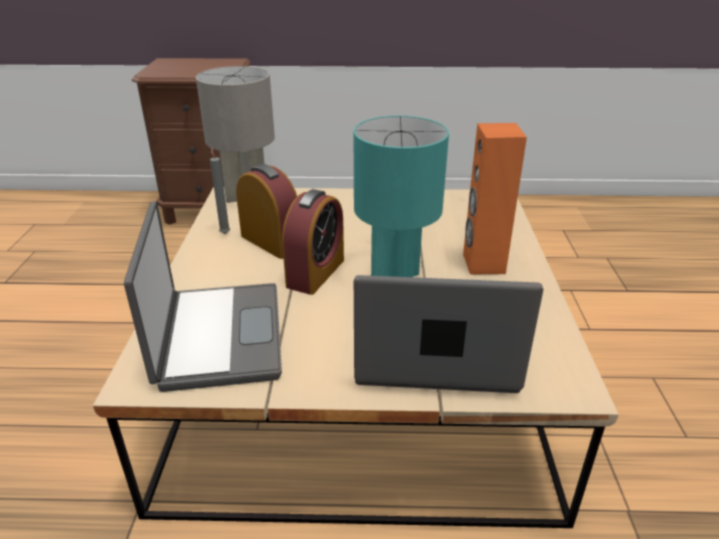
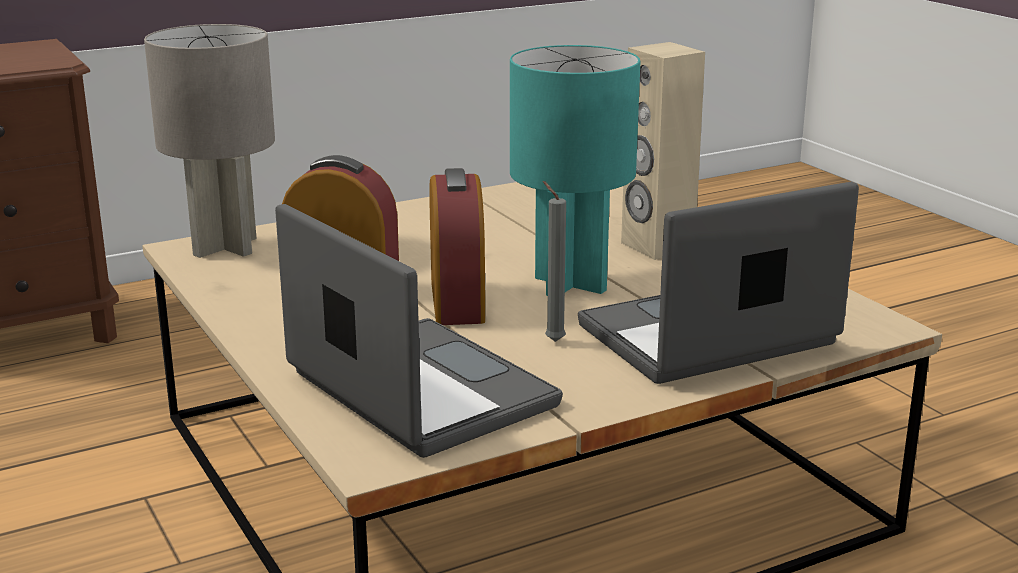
camera: 30 degrees left, 10 degrees down
(225, 233) = (254, 291): grey candle -> grey candle (552, 340)
(483, 263) = (656, 246): orange speaker -> beige speaker

